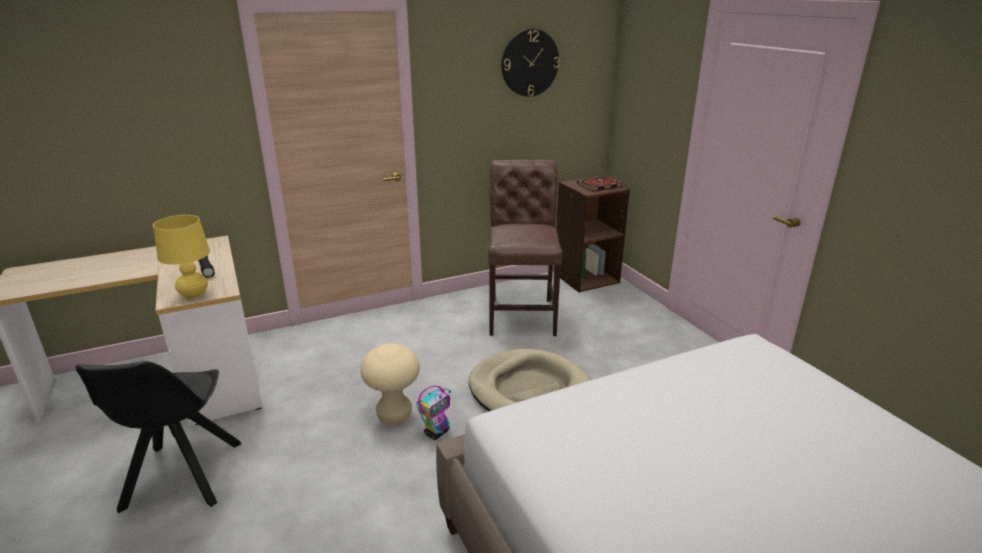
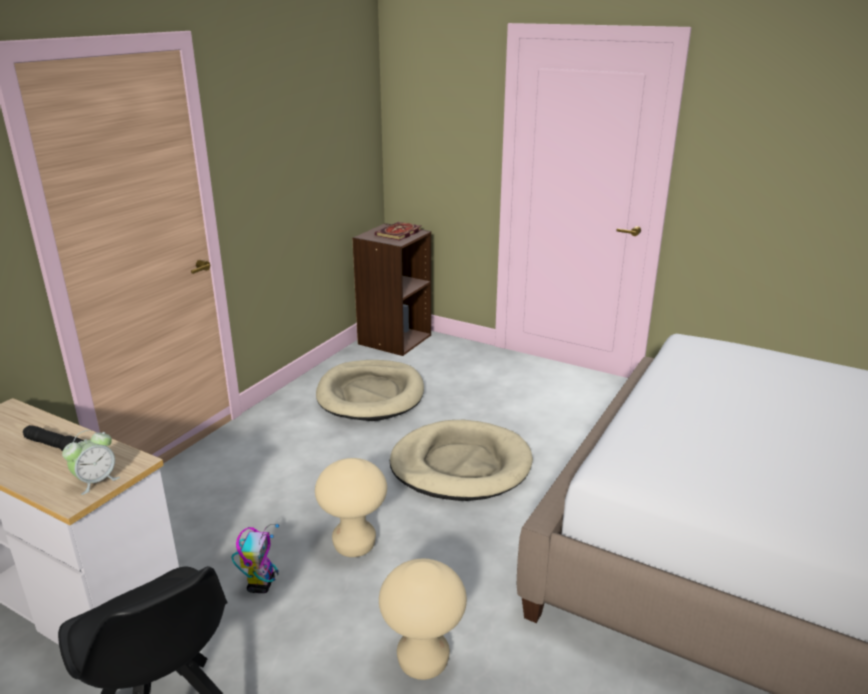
camera: 35 degrees left, 0 degrees up
(194, 295) = (96, 481): yellow table lamp -> alarm clock
(348, 516) = (423, 662): none -> beige stool
(437, 432) = (417, 541): toy robot -> toy robot (261, 584)
(522, 314) = (371, 394): brown chair -> beige dog bed
(530, 63) = (313, 103): wall clock -> none

